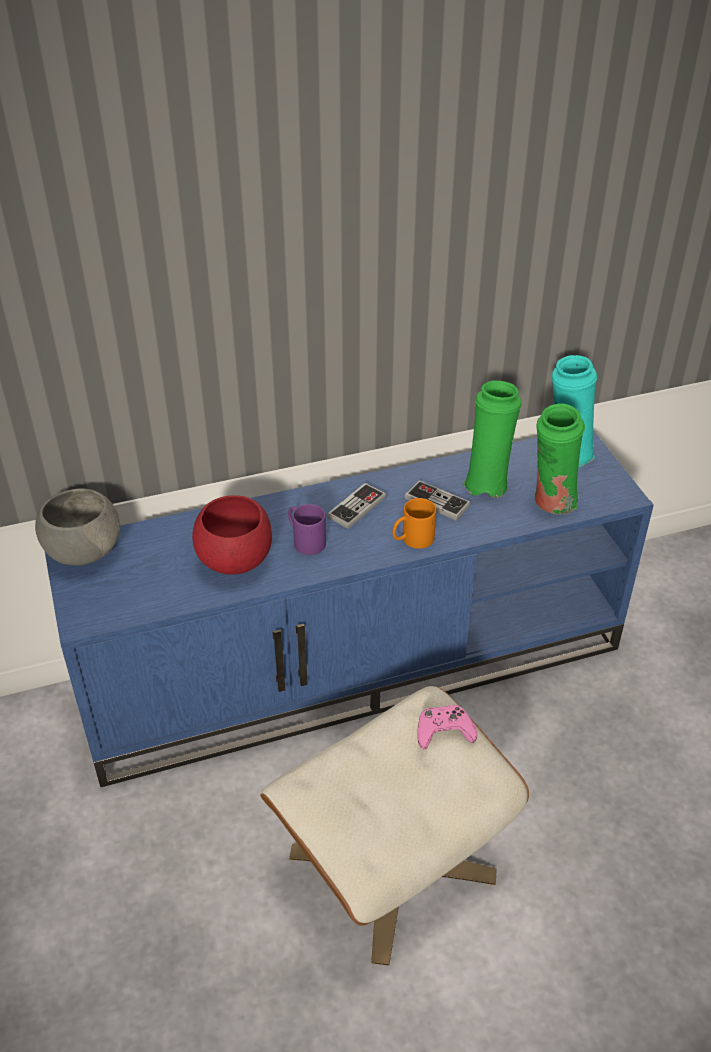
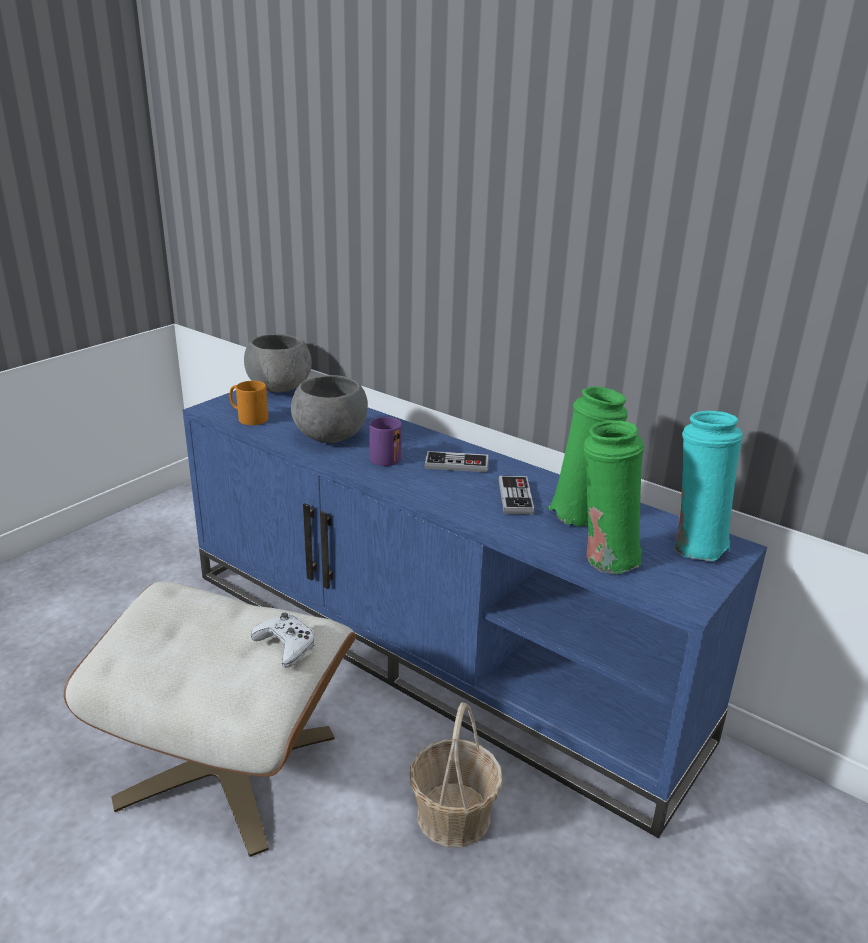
camera: 55 degrees right, 15 degrees down
(236, 560) = (331, 437): red bowl -> grey bowl
(412, 540) = (448, 500): orange mug -> orange mug (248, 418)
(444, 731) = (286, 645): pink game controller -> white game controller
(534, 744) = (453, 816): none -> basket

